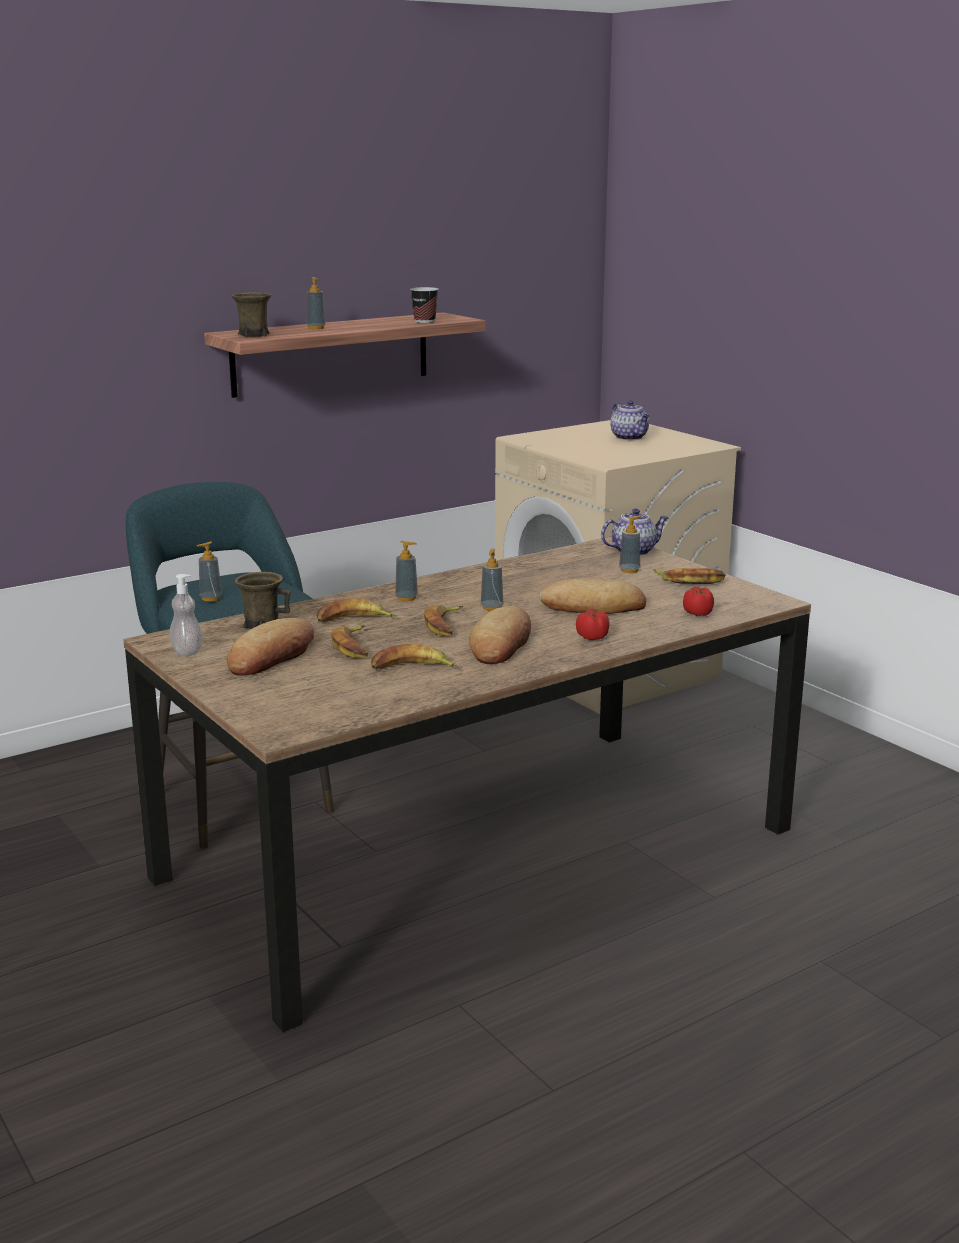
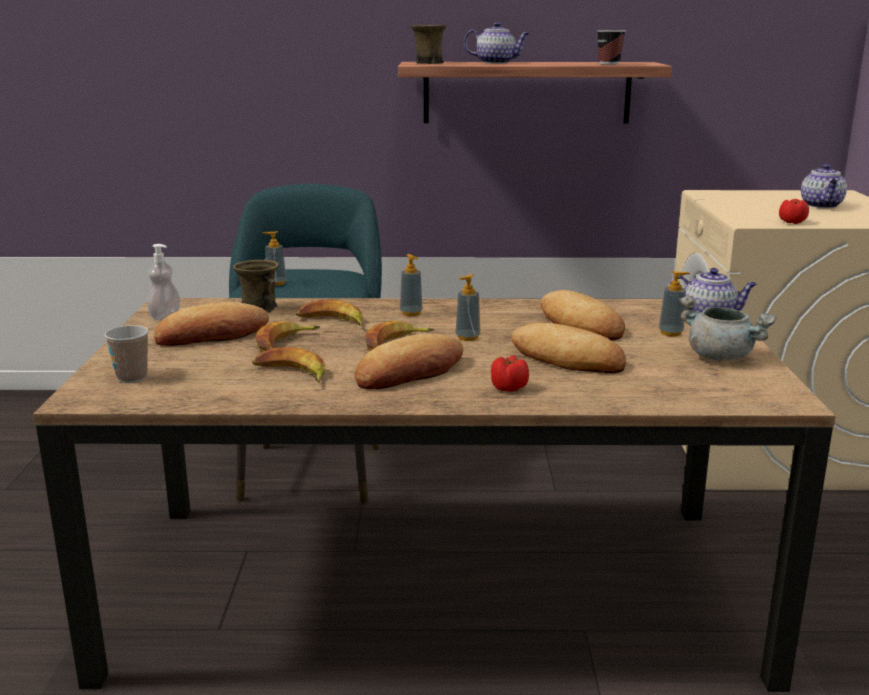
camera: 35 degrees right, 0 degrees up
(284, 705) = (132, 377): none -> cup
(316, 328) = (496, 63): soap dispenser -> teapot
(555, 577) = (580, 324): none -> bread
(690, 580) = (721, 357): banana -> grey cooking pot
(698, 613) = (670, 392): tomato -> tomato (793, 222)

